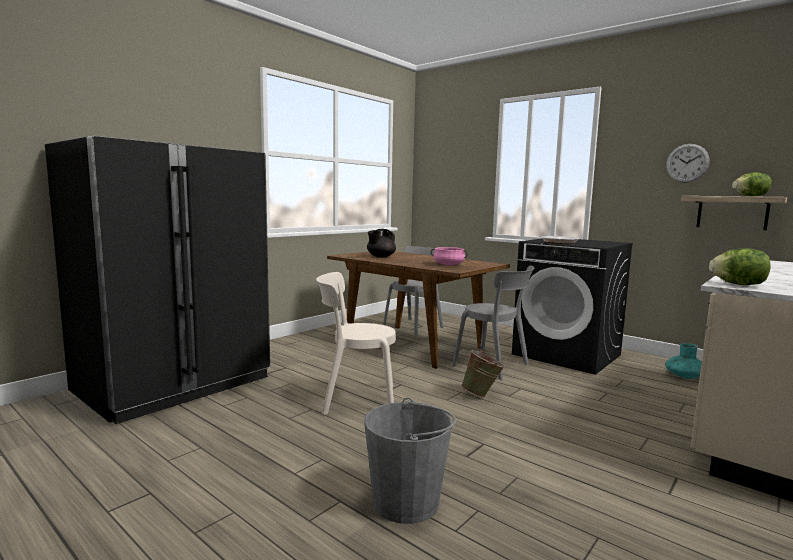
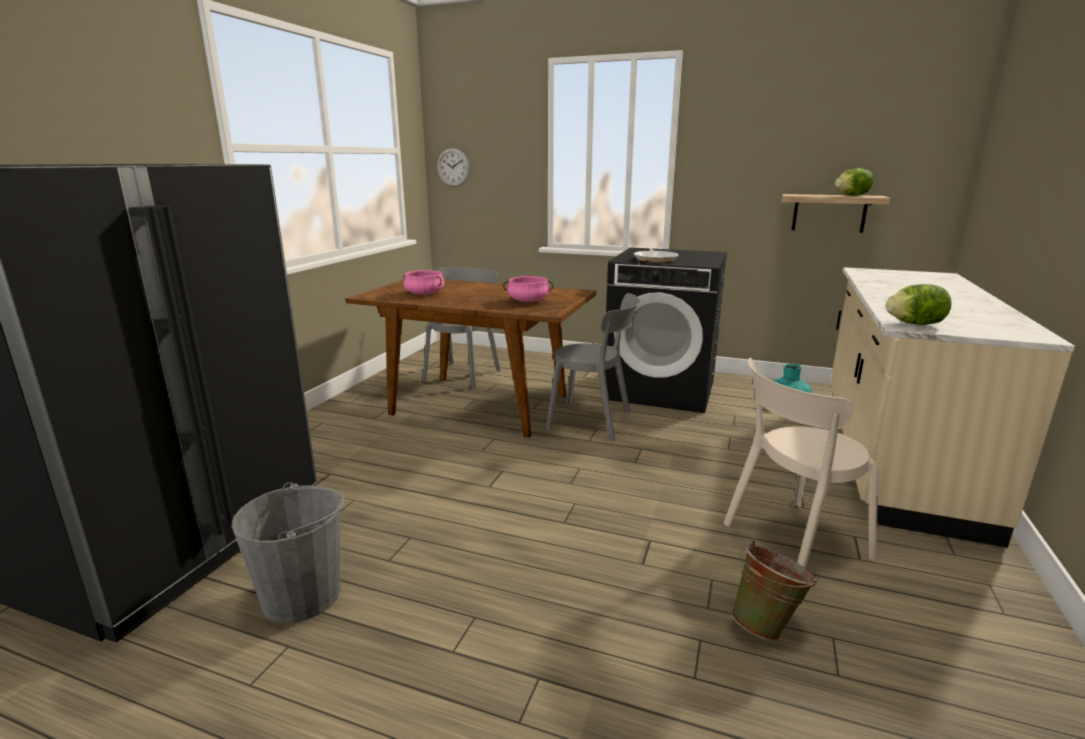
camera: 20 degrees left, 10 degrees up
(355, 399) = (458, 508): beige chair -> beige chair (790, 542)
(380, 257) = (424, 293): black teapot -> pink cooking pot
(406, 502) = (617, 653): grey bucket -> grey bucket (302, 595)
(482, 395) = (606, 467): green bucket -> green bucket (767, 625)
(687, 163) = (783, 154): wall clock -> wall clock (453, 167)

